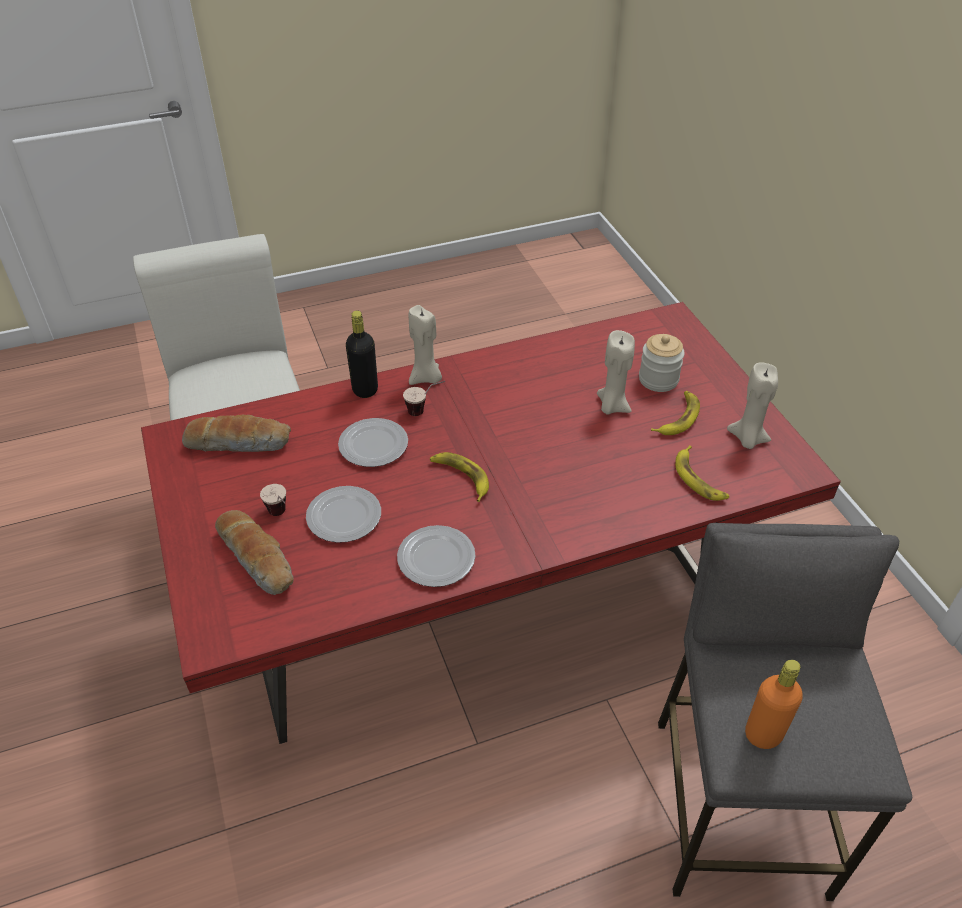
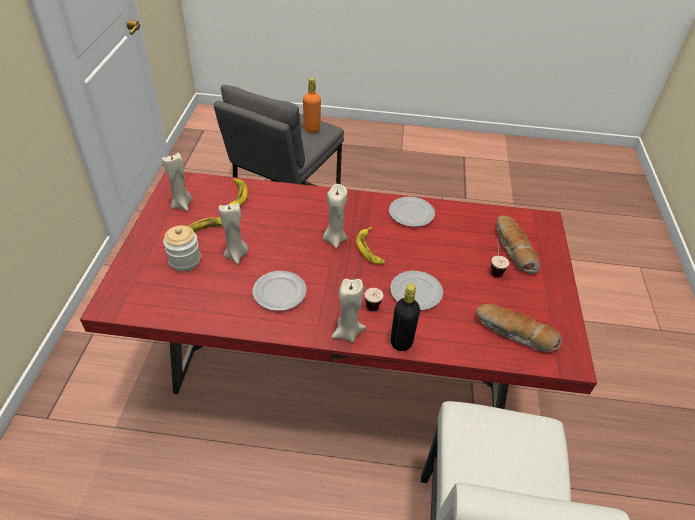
camera: 155 degrees left, 0 degrees up
(343, 517) = (455, 253): plate -> plate (280, 292)
(516, 472) = (334, 239): none -> beige candle

